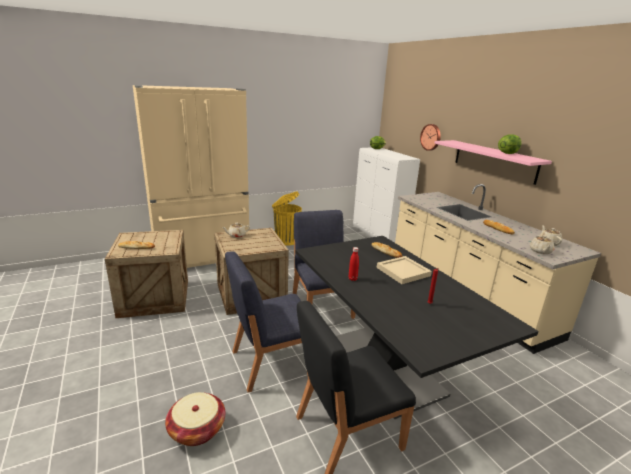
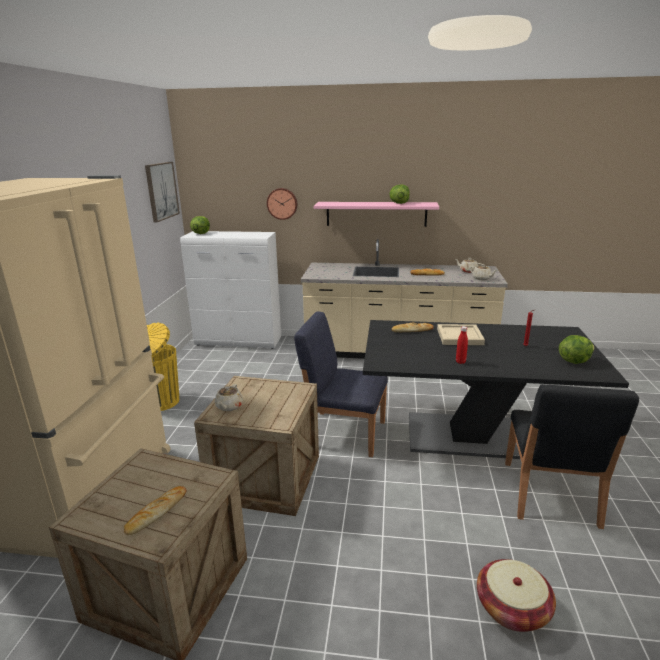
camera: 55 degrees left, 0 degrees up
(271, 362) = (422, 507): blue chair -> none
(357, 113) = (161, 191): none -> picture
(432, 333) = (573, 361): none -> lettuce

